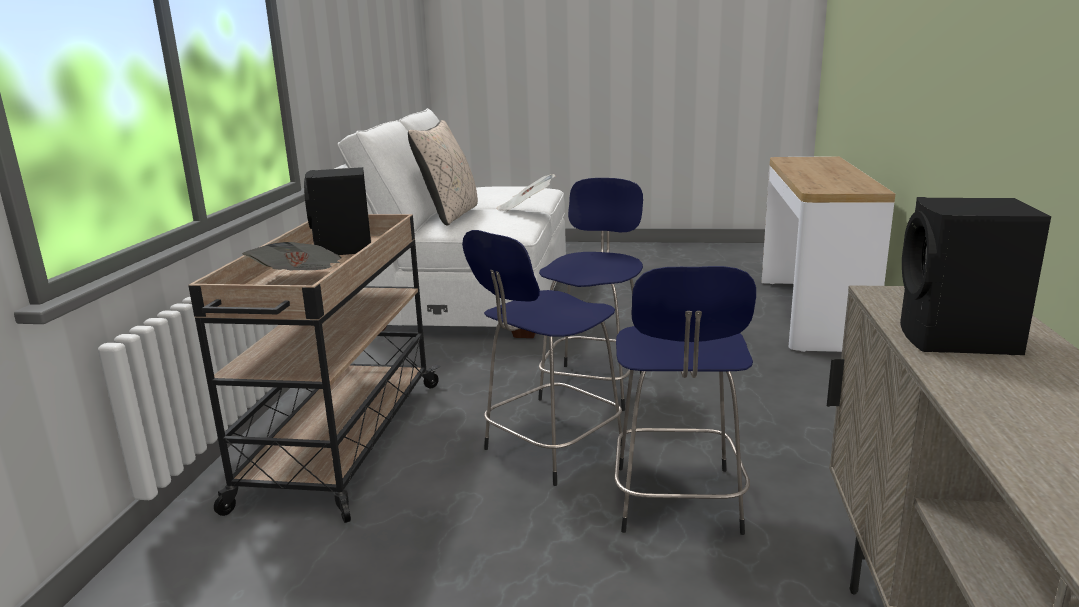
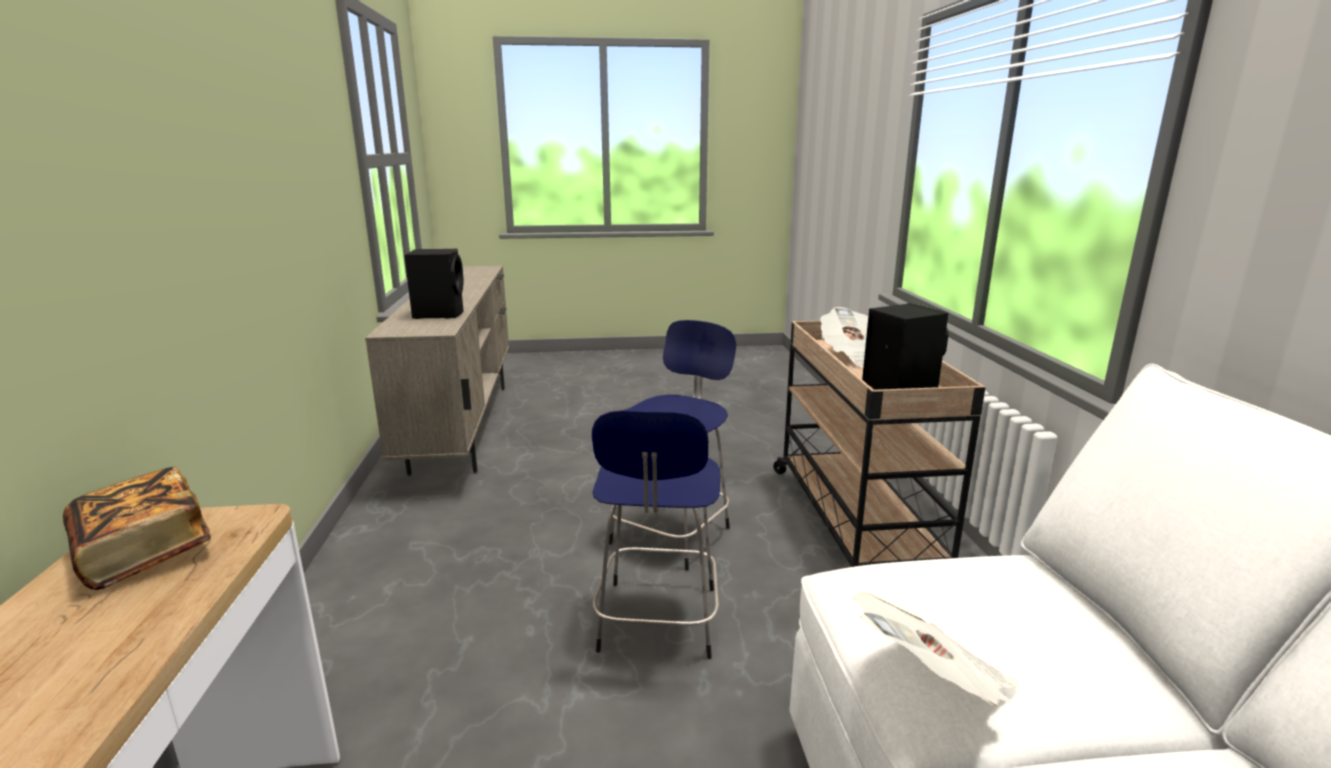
camera: 165 degrees right, 0 degrees up
(450, 215) = (1073, 627): beige pillow -> none
(677, 502) = (565, 504): blue stool -> none
(846, 185) = (144, 552): none -> book

